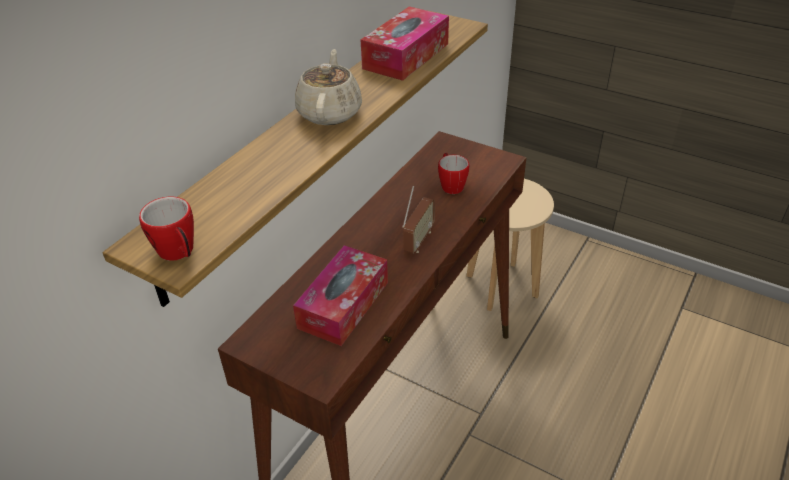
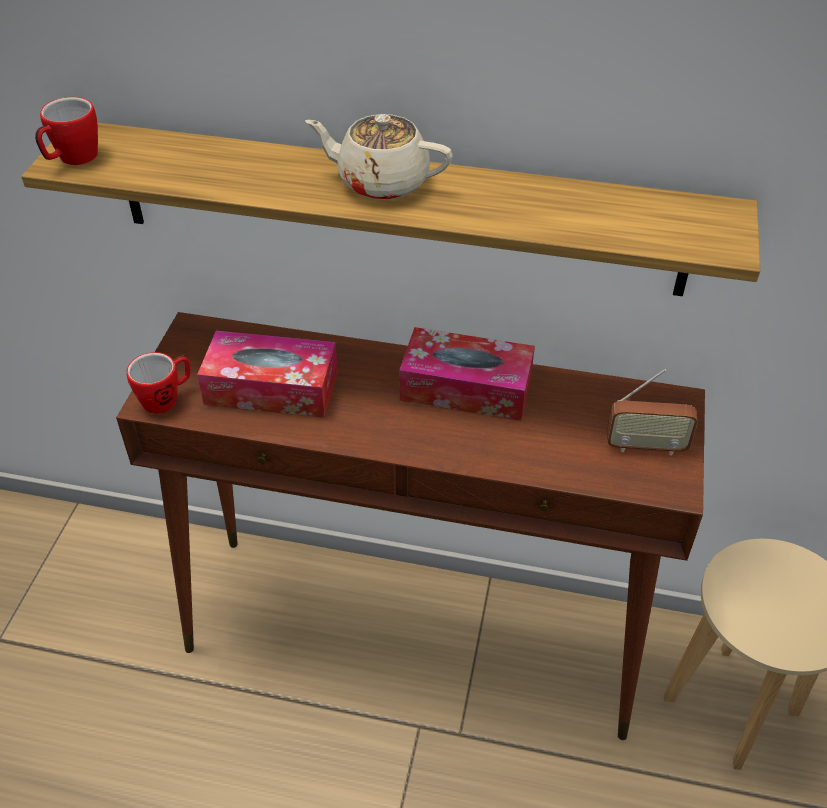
camera: 70 degrees right, 5 degrees up
(330, 112) = (381, 182): beige teapot -> beige teapot turned 150 degrees counterclockwise
(406, 56) = (576, 210): tissue box -> tissue box (466, 388)
(418, 241) = (419, 428): radio -> radio (645, 446)
(450, 185) = (566, 434): mug -> mug (167, 398)

